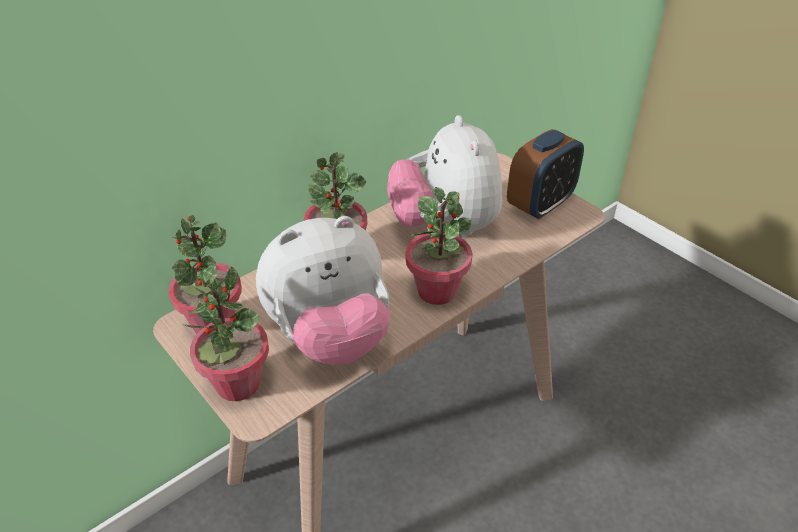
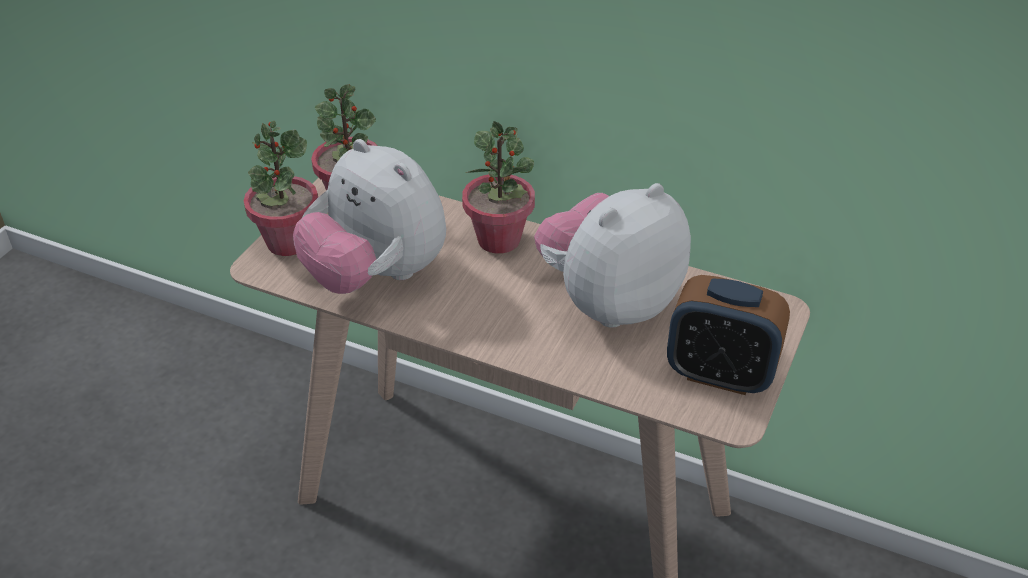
camera: 65 degrees right, 0 degrees up
(437, 291) = (489, 329): potted plant -> none

